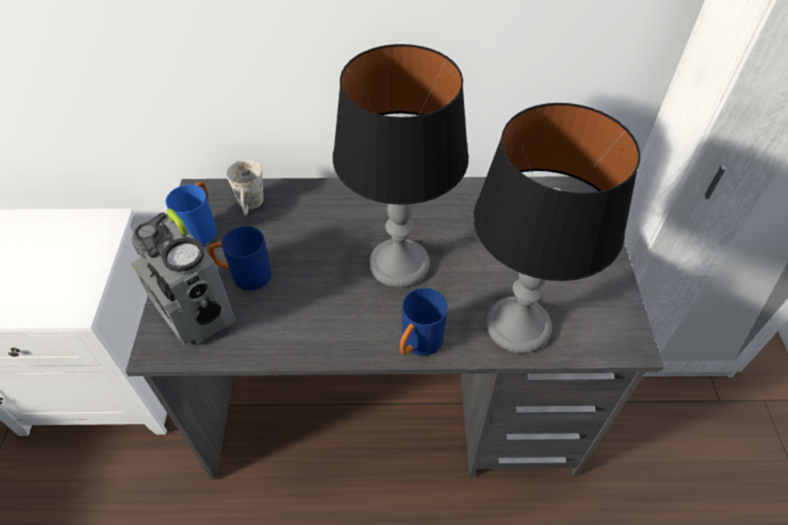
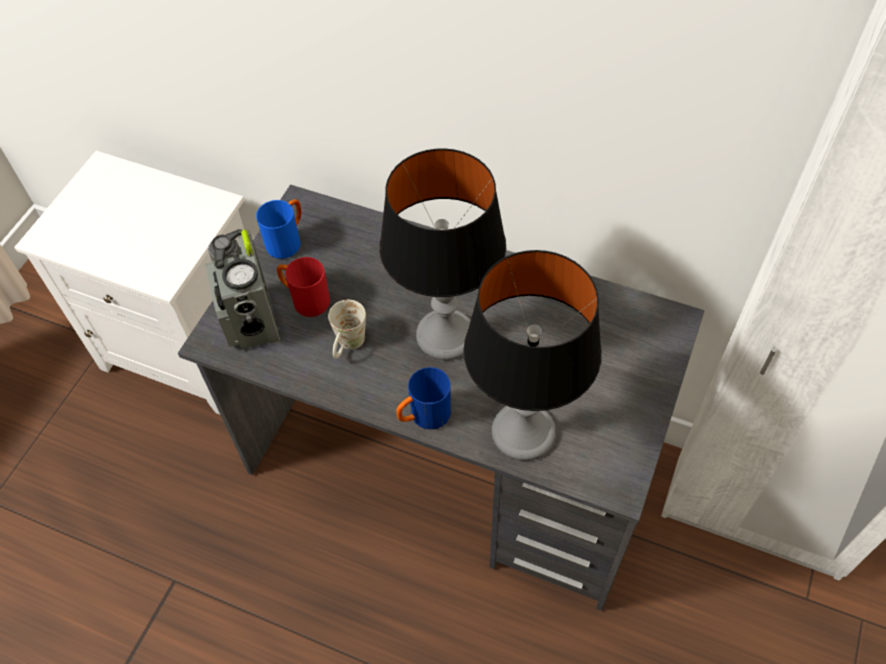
camera: 25 degrees right, 5 degrees up
(244, 275) = (305, 300): blue mug -> red mug
(250, 207) = (339, 233): white mug -> white mug (348, 346)

